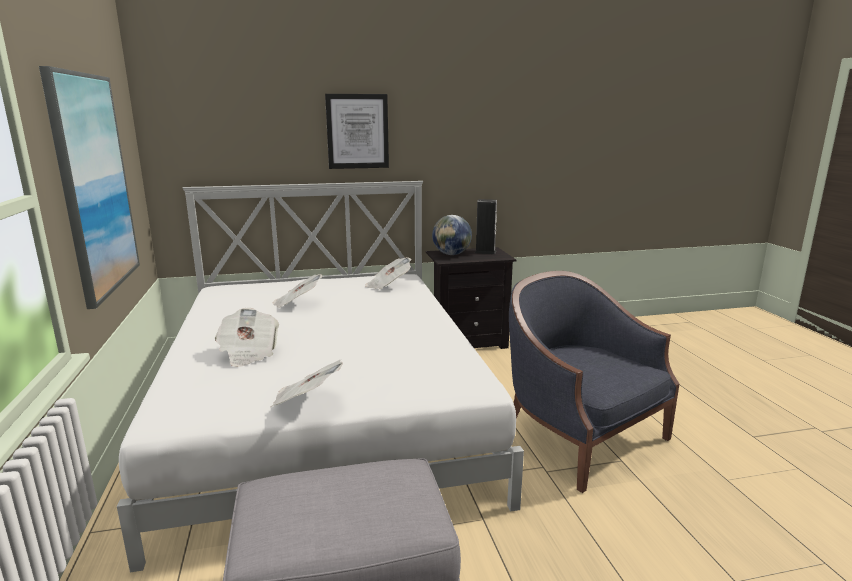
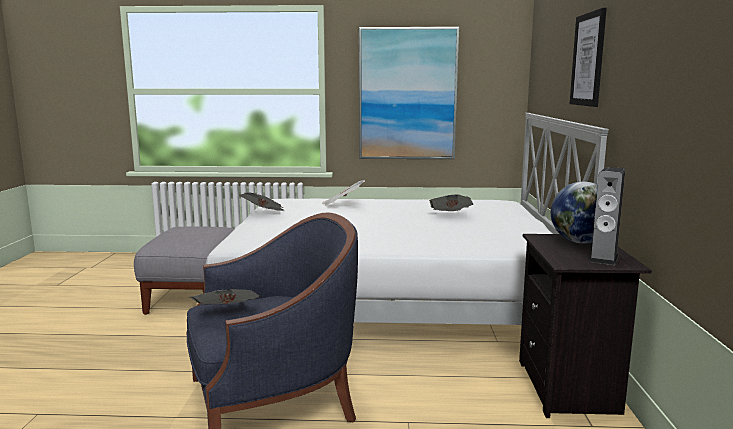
camera: 105 degrees right, 5 degrees down
(388, 285) = (505, 239): newspaper -> newspaper (227, 315)

